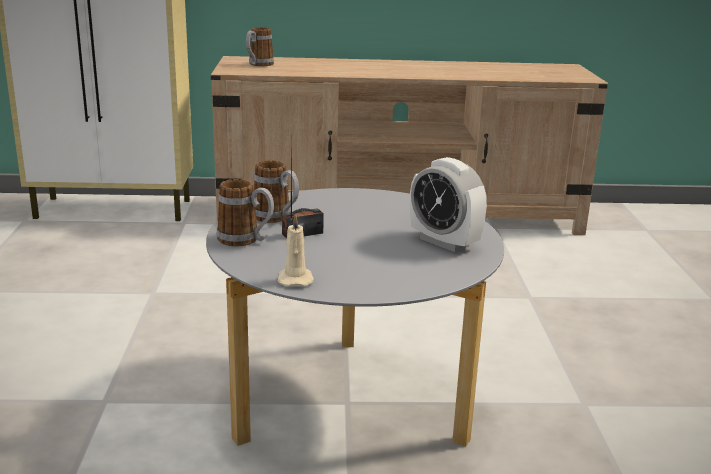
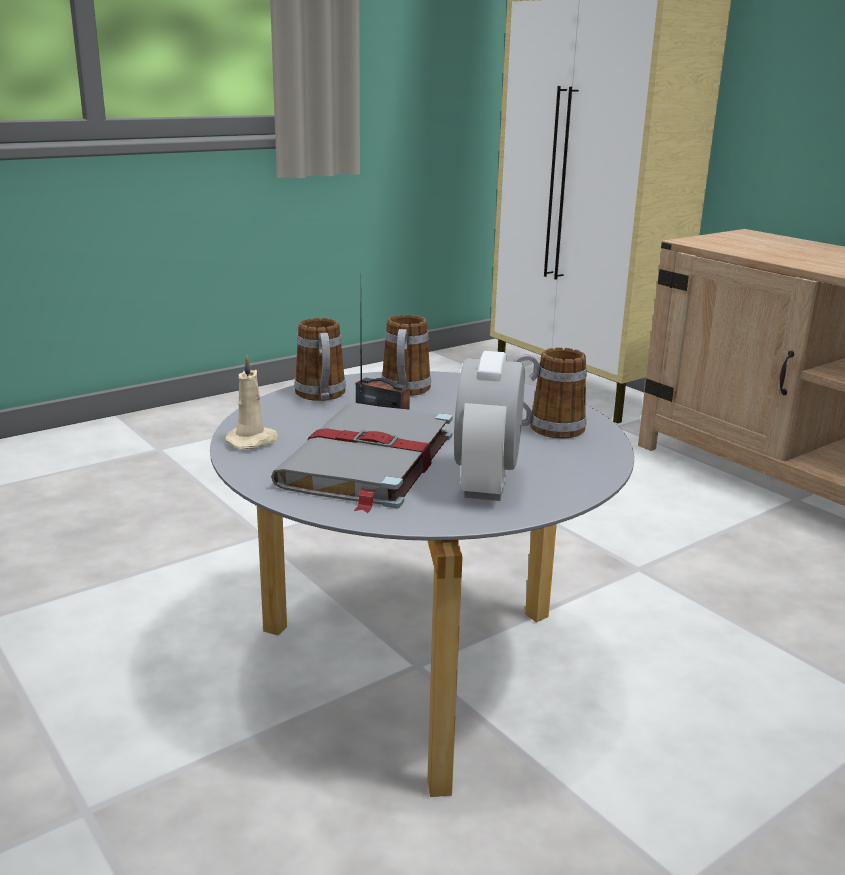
camera: 55 degrees right, 0 degrees up
(258, 65) = (752, 242): mug -> mug (545, 429)
(375, 259) = (367, 461): none -> grey book

